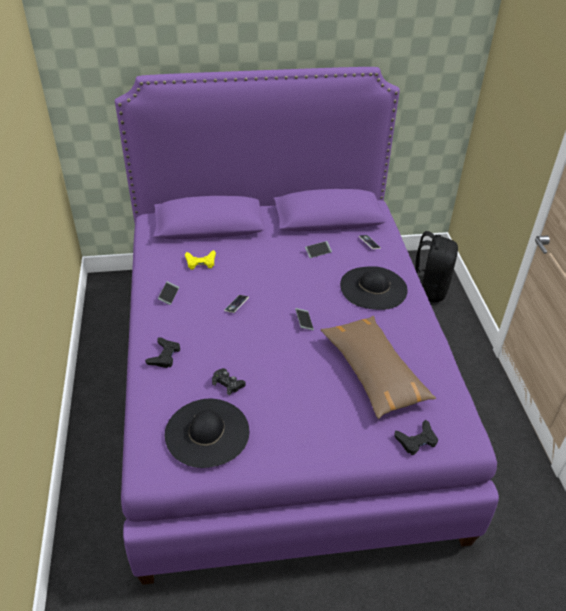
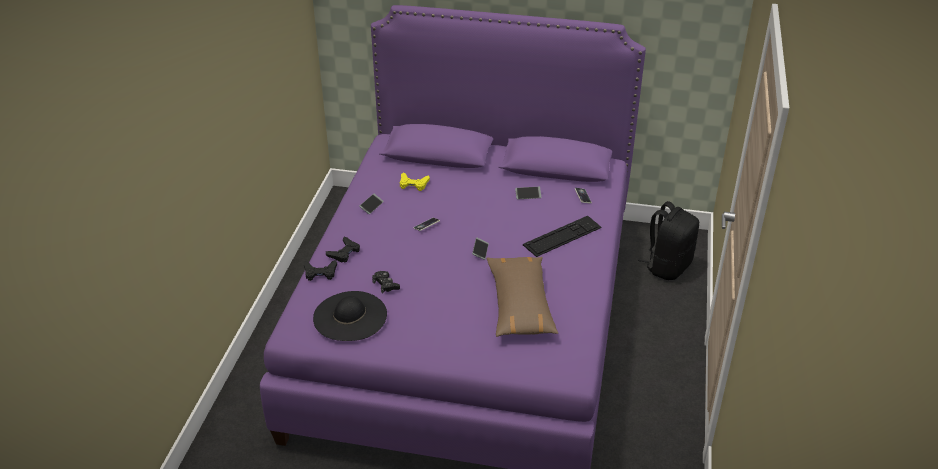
camera: 20 degrees right, 5 degrees down
(373, 288) = (562, 236): black hat -> keyboard
(416, 440) = (526, 364): black game controller -> black game controller (320, 273)

